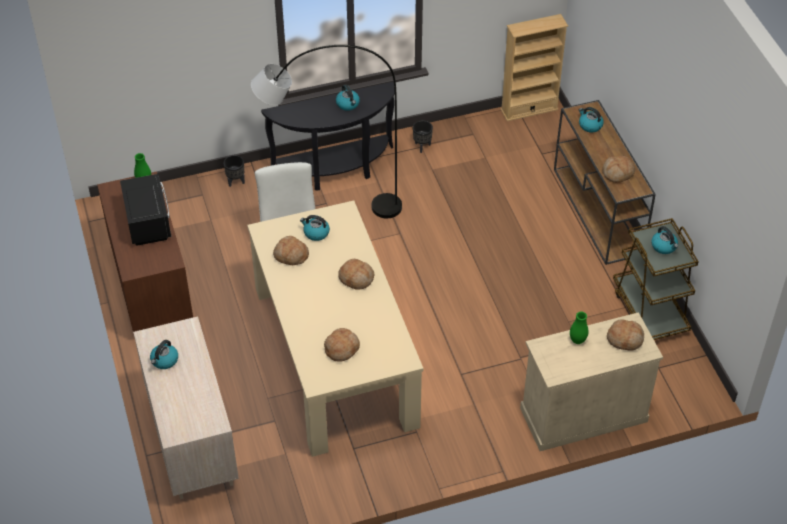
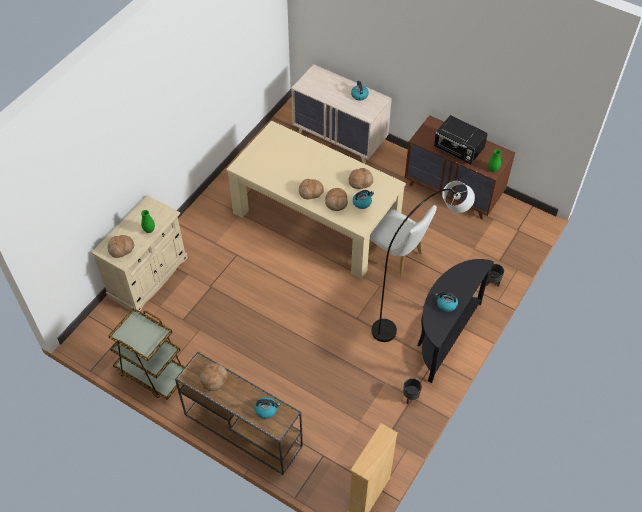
camera: 140 degrees right, 5 degrees up
(341, 348) = (279, 152): bread -> bread (336, 202)
(664, 246) = (140, 336): kettle -> none

